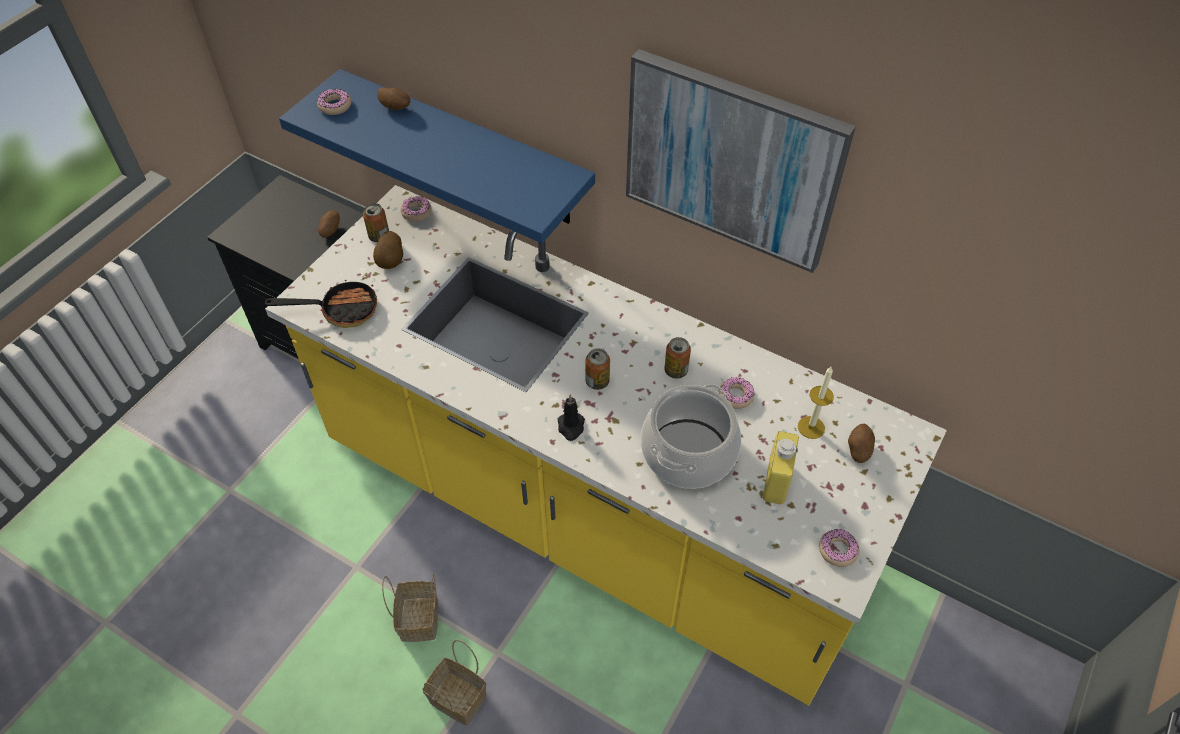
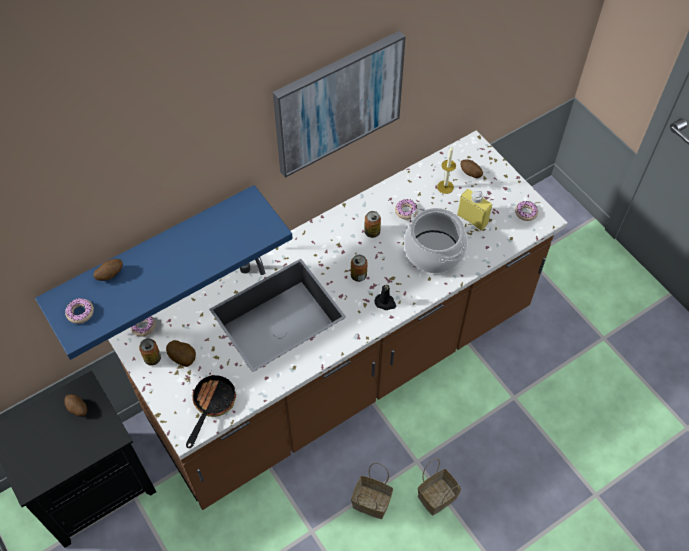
camera: 65 degrees left, 5 degrees up
(590, 512) = (344, 367): yellow counter -> brown counter

